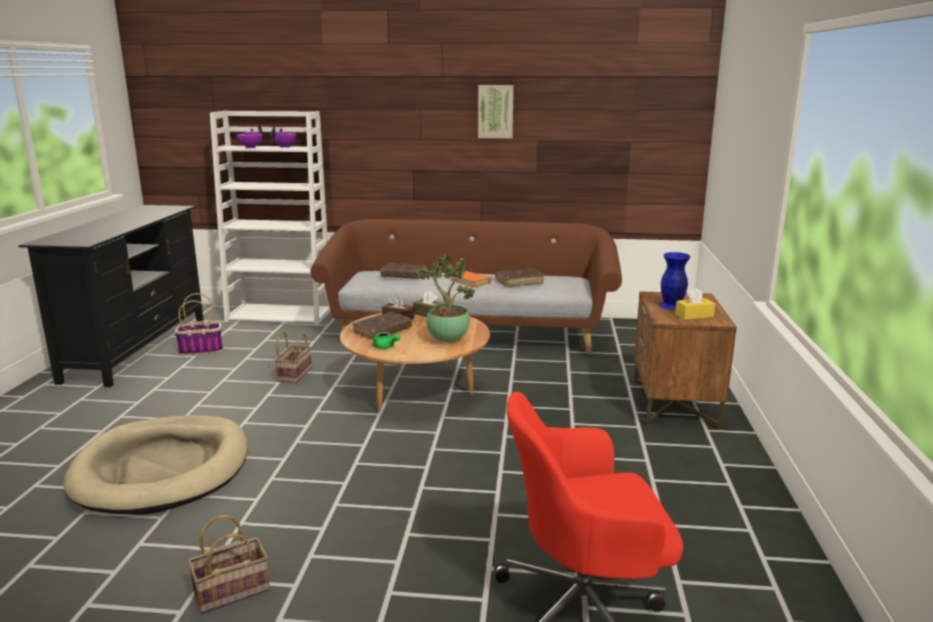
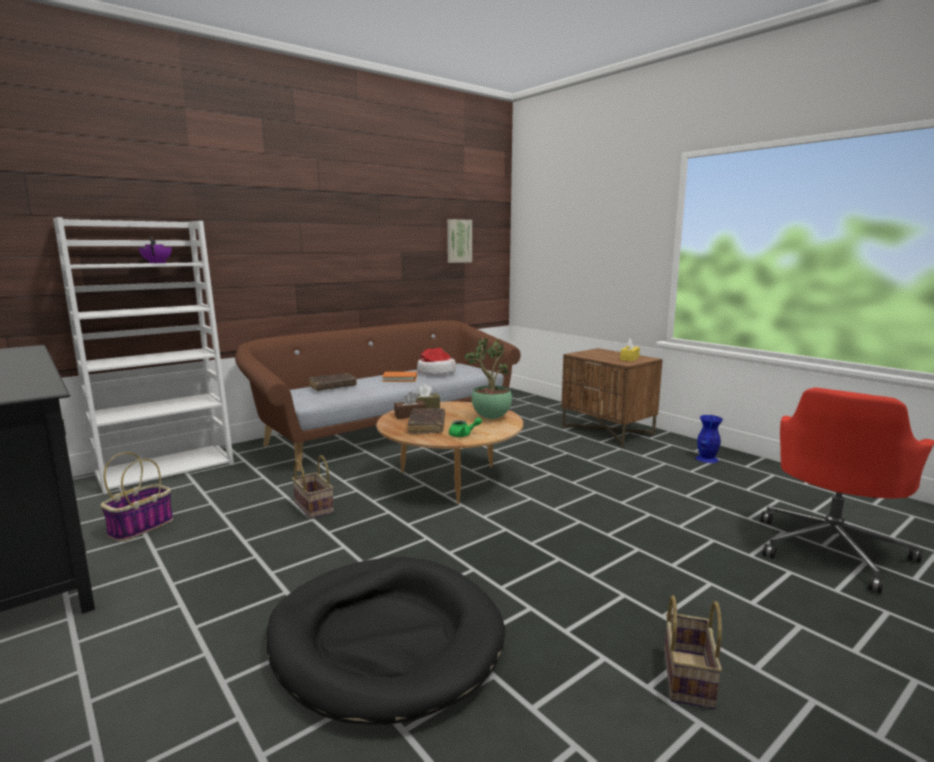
camera: 45 degrees left, 5 degrees down
(163, 469) = (385, 640): beige dog bed -> black dog bed
(250, 147) = (115, 264): purple teapot -> none
(495, 111) = (368, 225): picture -> picture (458, 241)
(519, 282) = (435, 372): brown book -> hat
(671, 306) = (603, 357): blue vase -> blue vase (707, 459)

